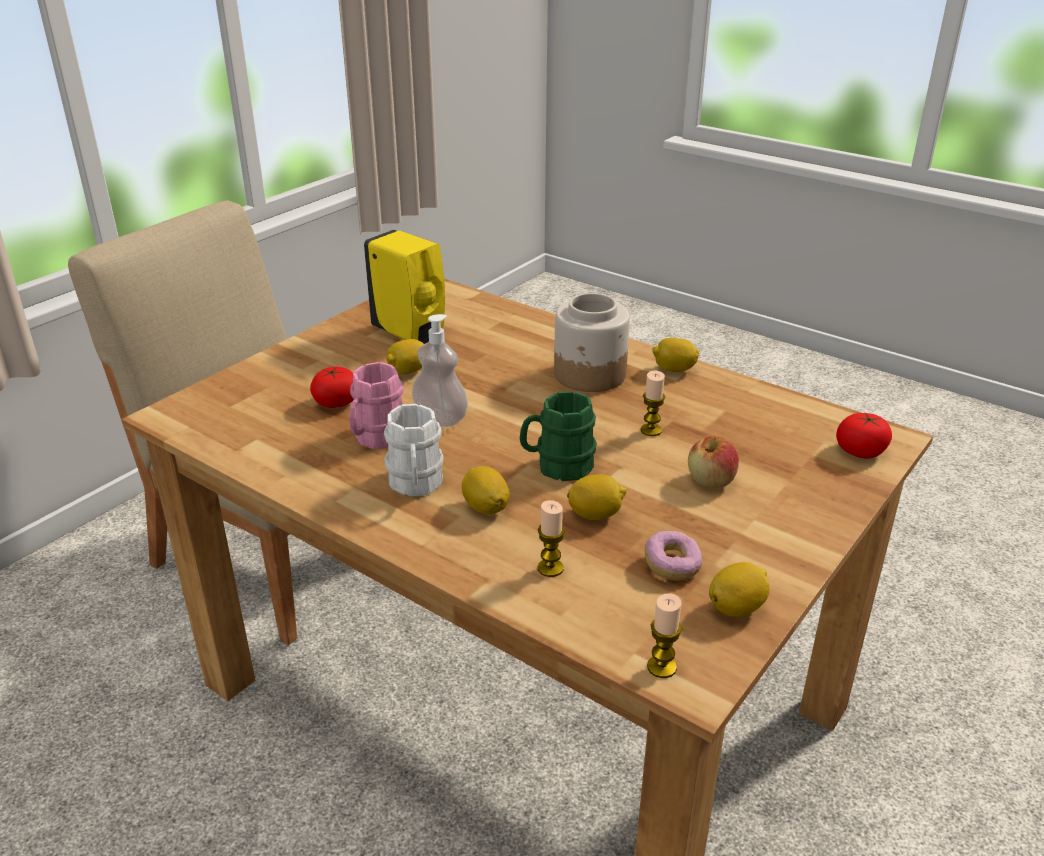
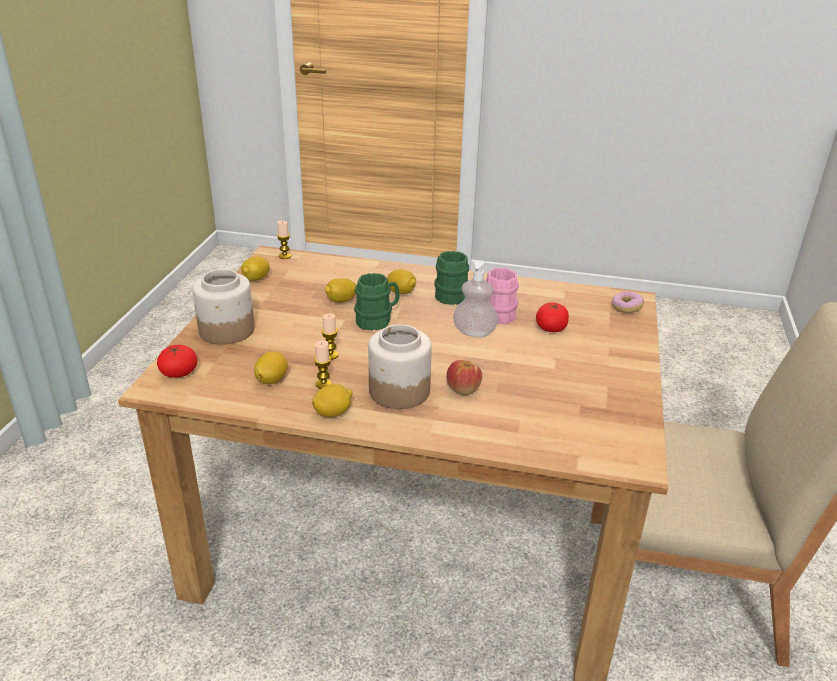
camera: 155 degrees right, 0 degrees up
(408, 371) = (535, 361): lemon -> lemon (272, 379)
(410, 333) = (576, 396): yellow soap dispenser -> none
(415, 485) = (448, 294): white mug -> green mug
(550, 568) = (350, 276): candle -> candle (323, 384)
(672, 566) = (291, 287): donut -> donut (626, 308)
(711, 480) = (281, 331): apple -> apple (463, 389)
(796, 501) = (226, 330): none -> jar

